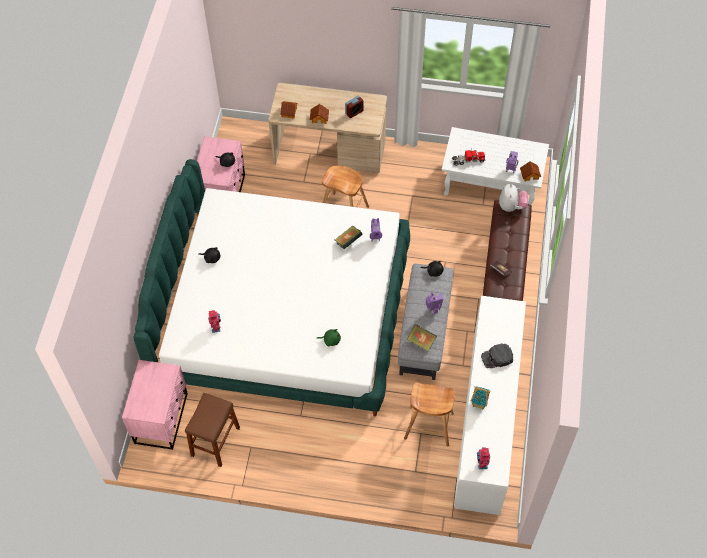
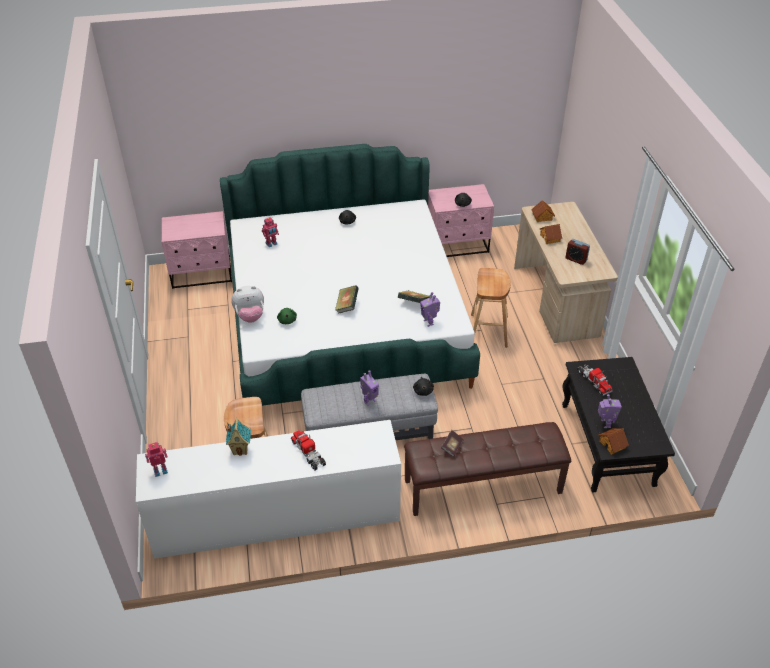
camera: 70 degrees right, 15 degrees down
(215, 441) = (187, 312): brown stool -> none
(421, 342) = (324, 401): book -> book (347, 306)
(490, 183) = (606, 443): white coffee table -> black coffee table
(497, 358) = (308, 453): black cap -> toy truck
(511, 206) = (552, 437): plush toy -> plush toy (250, 316)

